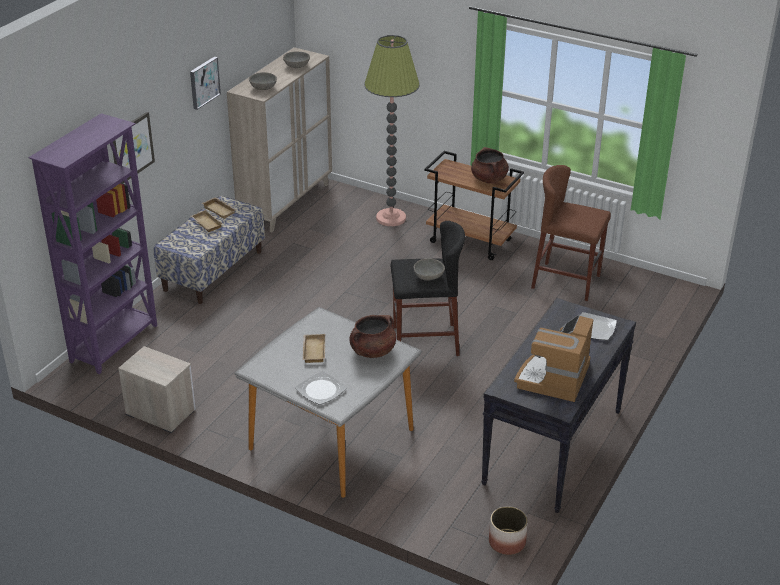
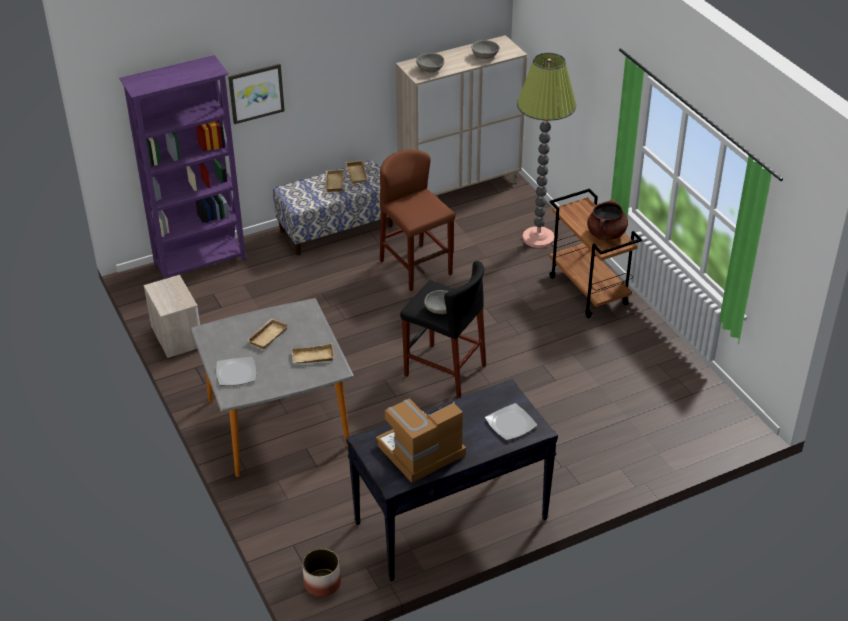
camera: 35 degrees right, 5 degrees up
(203, 82) = (364, 49): picture -> none
(372, 351) = (312, 357): brown cooking pot -> beige tray
(566, 281) = (637, 370): brown stool -> brown stool (416, 267)

